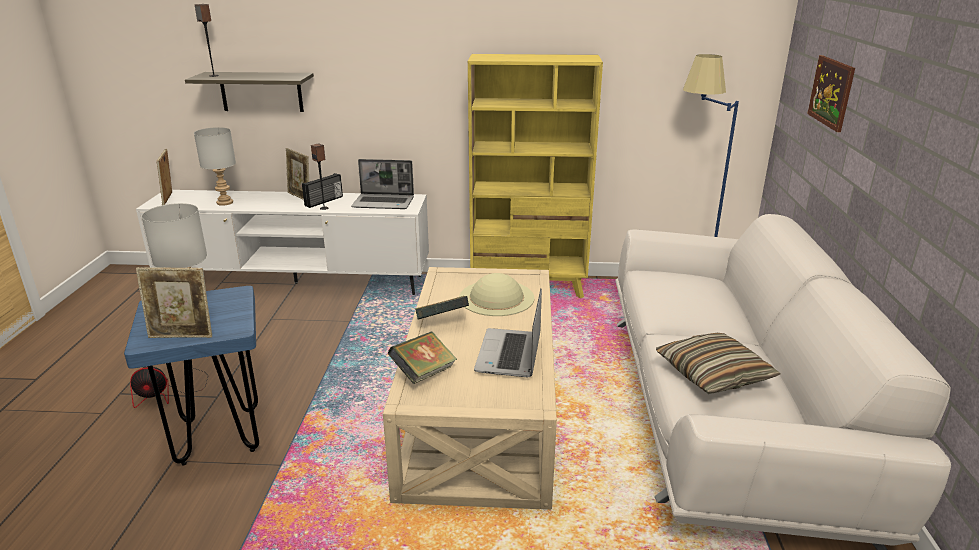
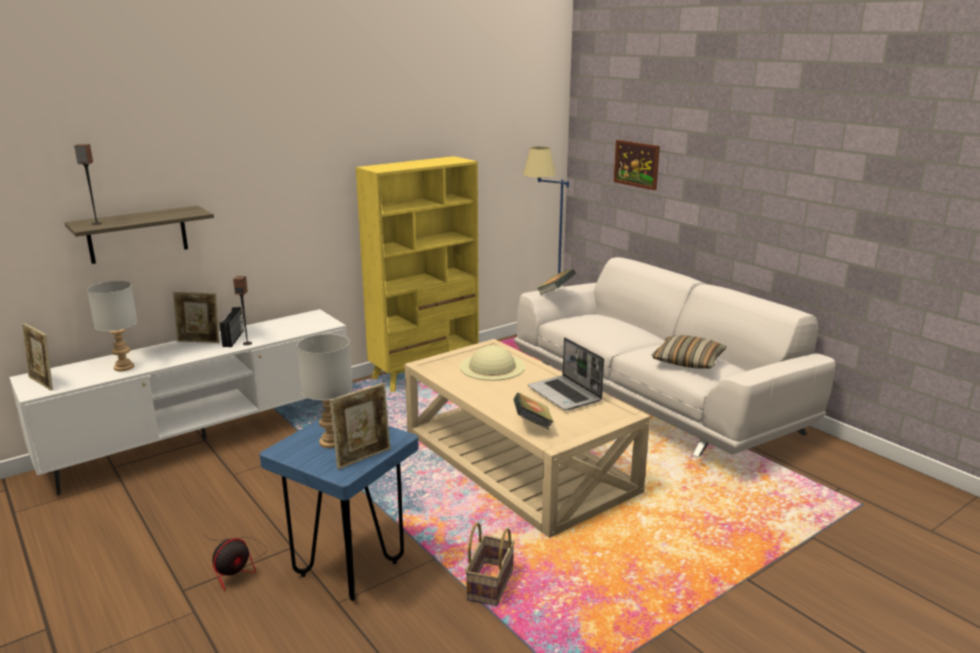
camera: 40 degrees left, 5 degrees down
(282, 515) = (489, 583): none -> basket
(384, 203) = (296, 324): laptop -> none
(441, 322) = (486, 393): book -> book (555, 292)

